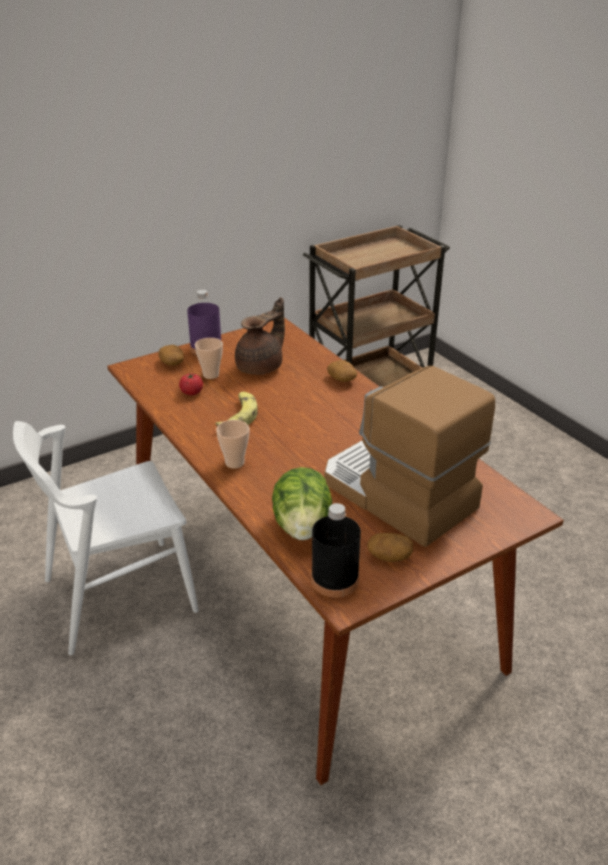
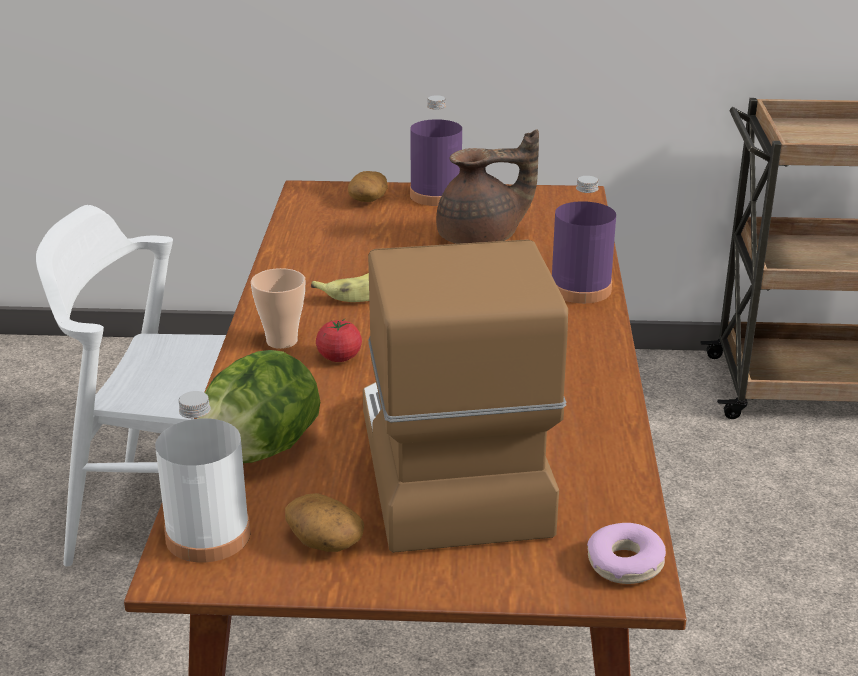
camera: 35 degrees right, 5 degrees down
(191, 392) = (344, 241): tomato -> tomato (339, 357)
(211, 375) = (398, 228): cup -> none
(334, 579) = (208, 535): black bottle -> white bottle
(342, 379) = (580, 289): potato -> purple bottle
(517, 507) = (624, 564): none -> donut

